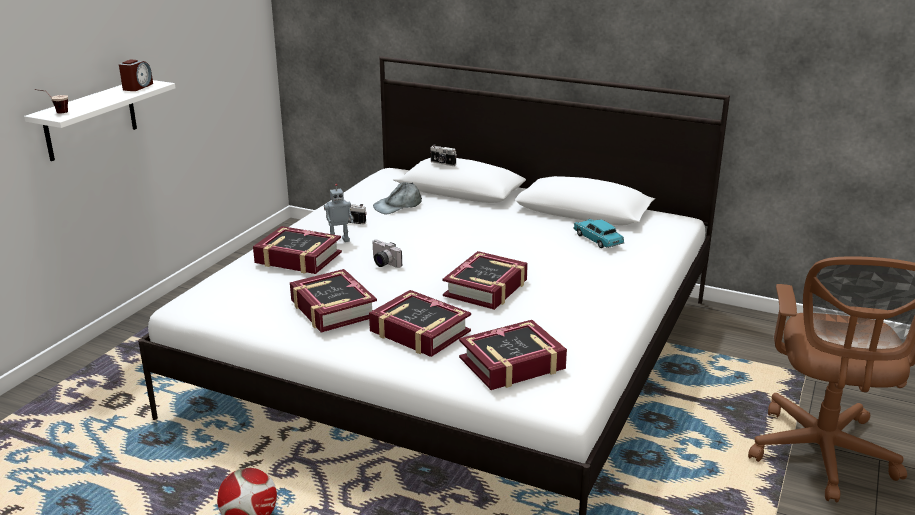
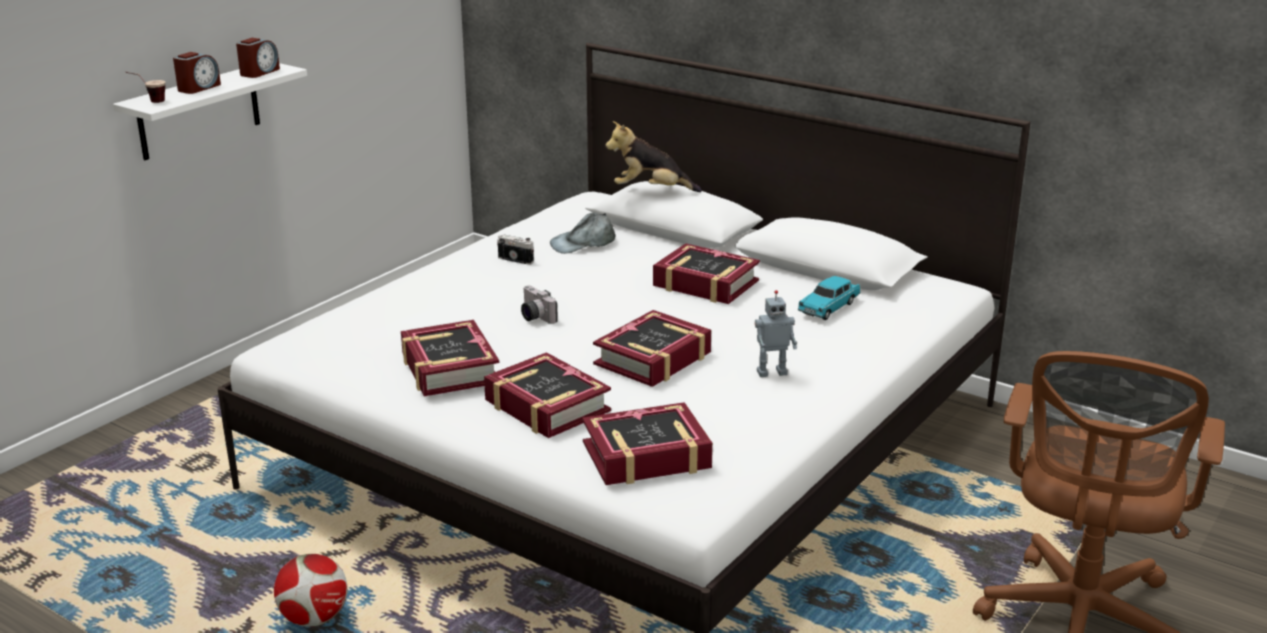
camera: 10 degrees right, 0 degrees up
(92, 101) = (198, 88): none -> alarm clock
(298, 258) = (430, 302): book -> book (705, 284)
(339, 240) = (490, 283): toy robot -> toy robot (771, 372)
(442, 163) = (651, 191): camera -> plush toy
(597, 240) = (829, 308): turquoise toy car -> turquoise toy car turned 120 degrees counterclockwise

